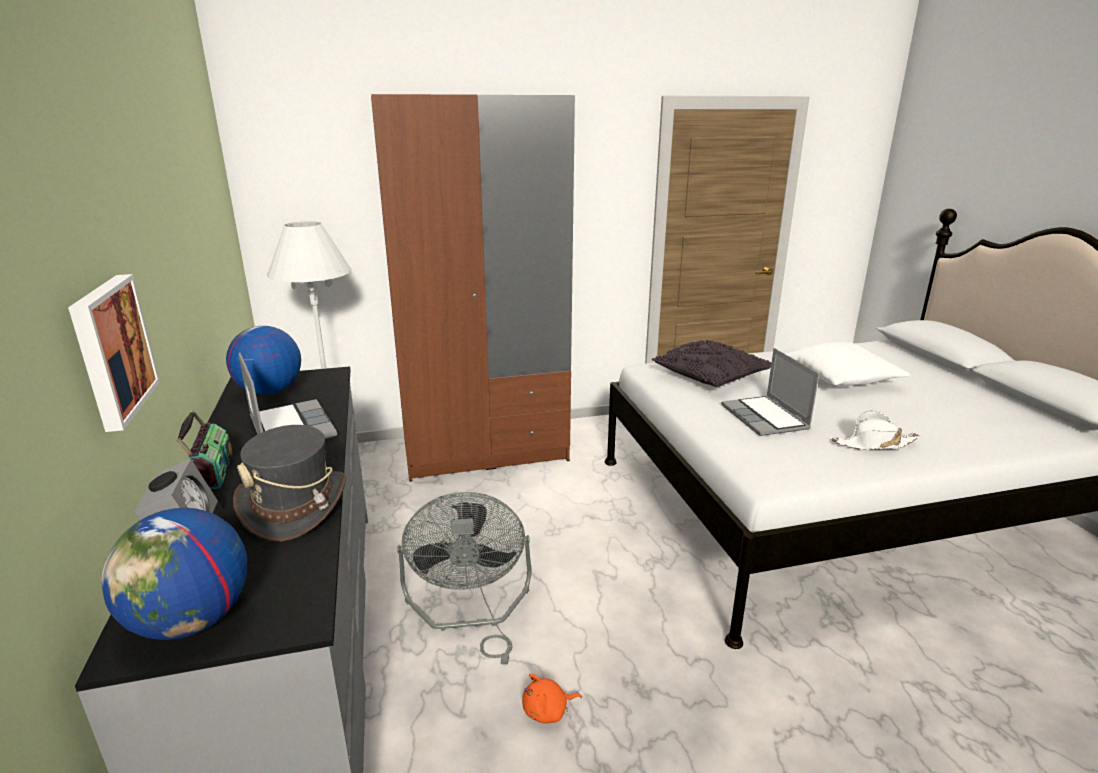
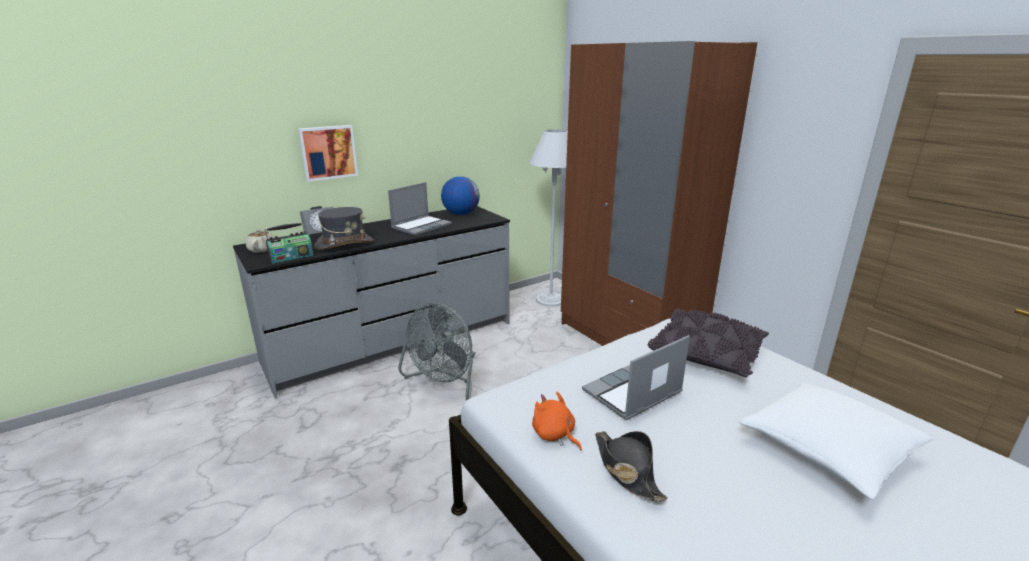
camera: 70 degrees right, 0 degrees up
(191, 621) = (262, 249): globe -> beige teapot
(212, 472) = (371, 226): radio -> radio (291, 257)
(472, 613) = (444, 381): grey fan -> grey fan turned 150 degrees clockwise
(548, 711) = (373, 428): orange plush toy -> orange plush toy (555, 435)
(873, 444) = (626, 470): white hat -> black hat

